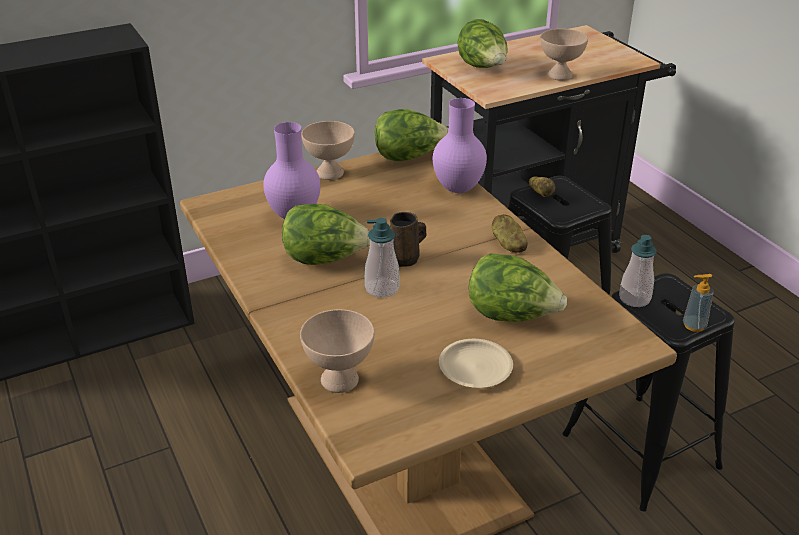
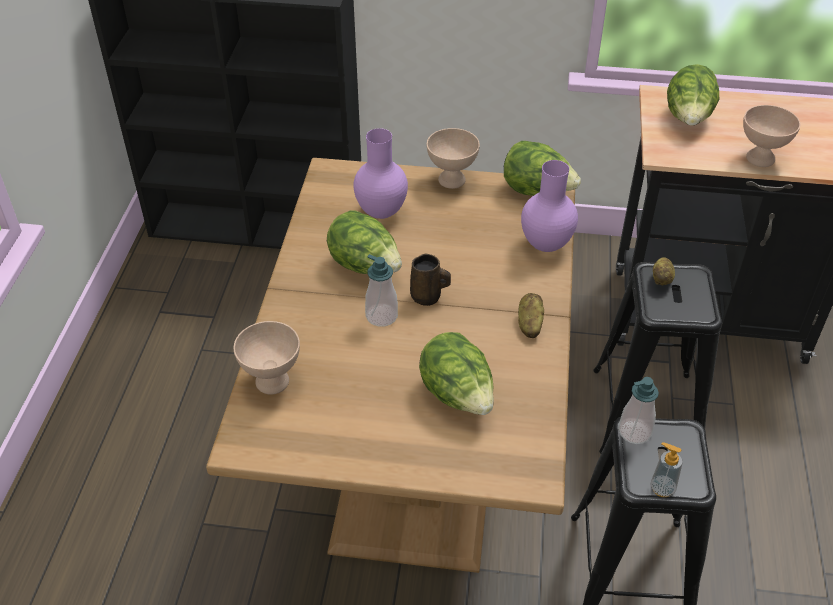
camera: 35 degrees right, 10 degrees up
(475, 367) = (380, 426): beige plate -> none

